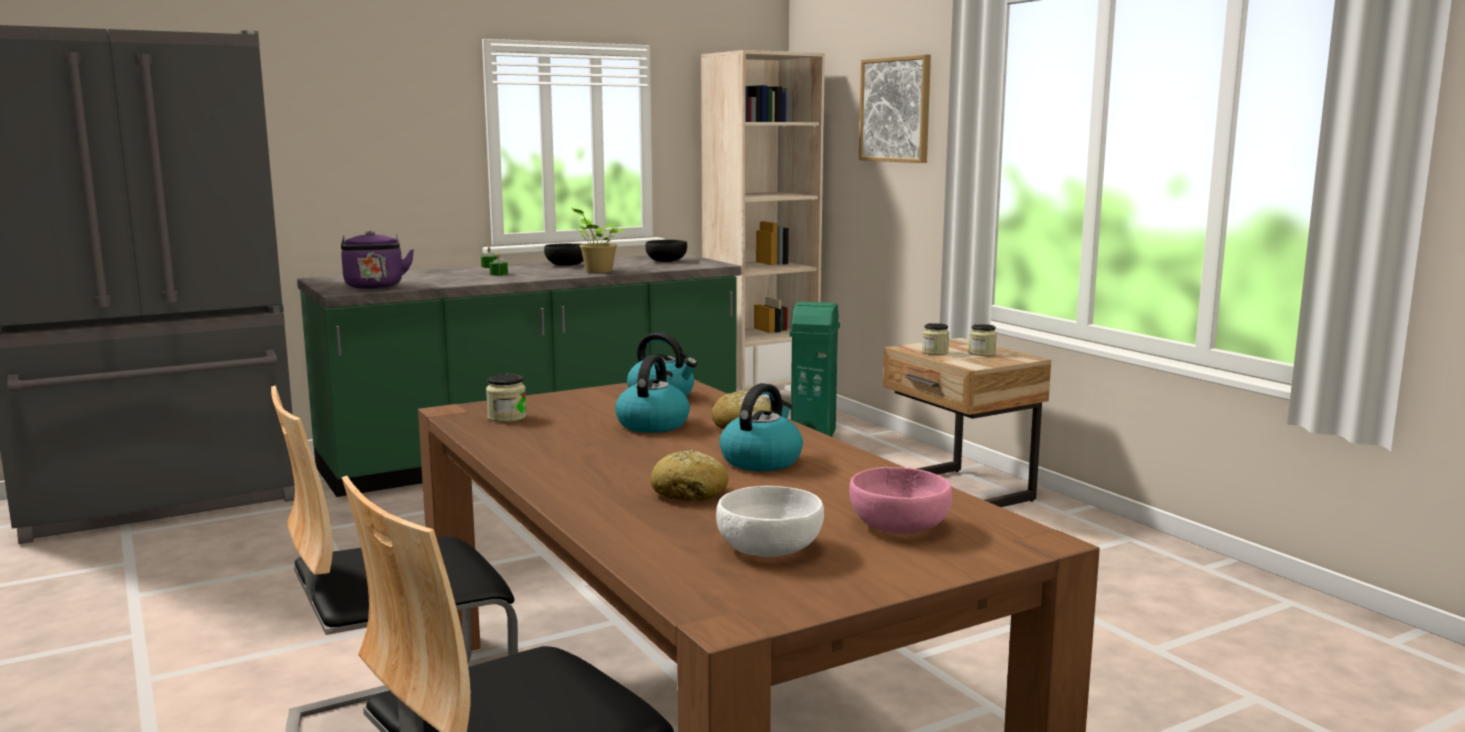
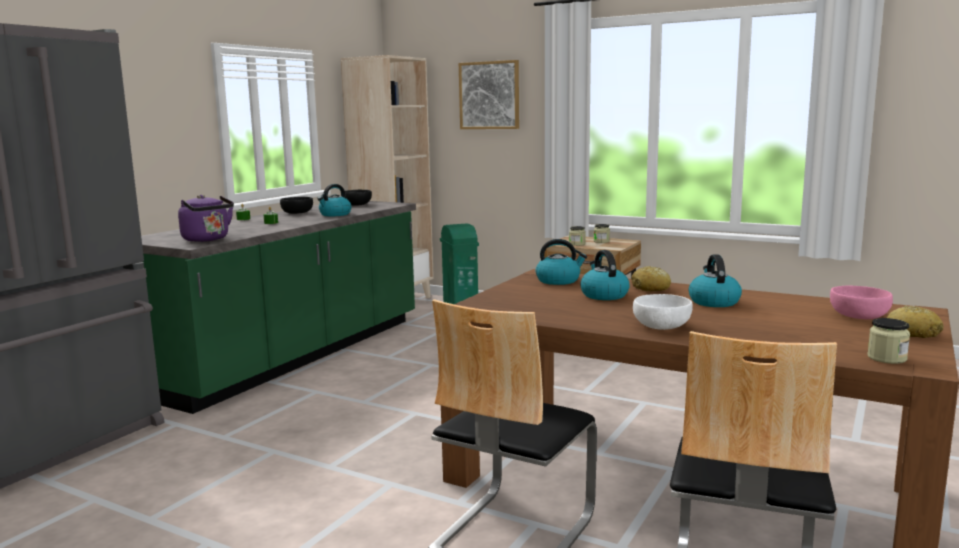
camera: 30 degrees left, 0 degrees up
(507, 417) = (511, 306): jar -> jar (887, 358)
(596, 271) = (335, 214): potted plant -> kettle
(690, 493) = (732, 322): bread -> bread (913, 333)
(771, 548) = (843, 337): white bowl -> white bowl (662, 326)

